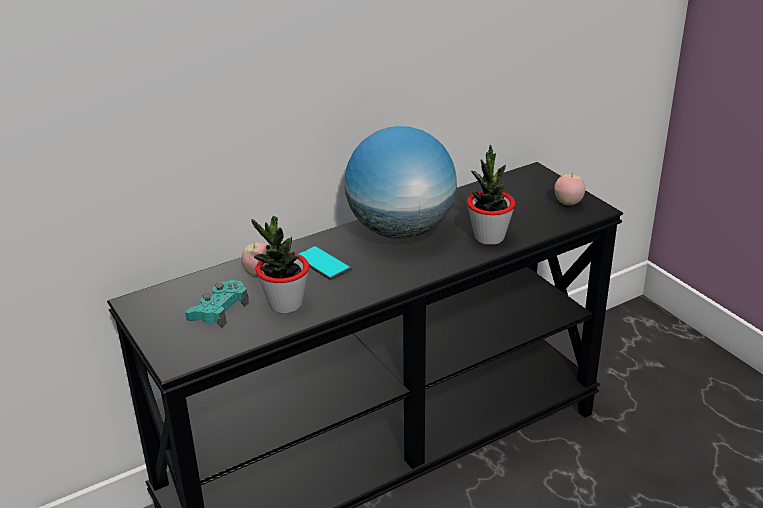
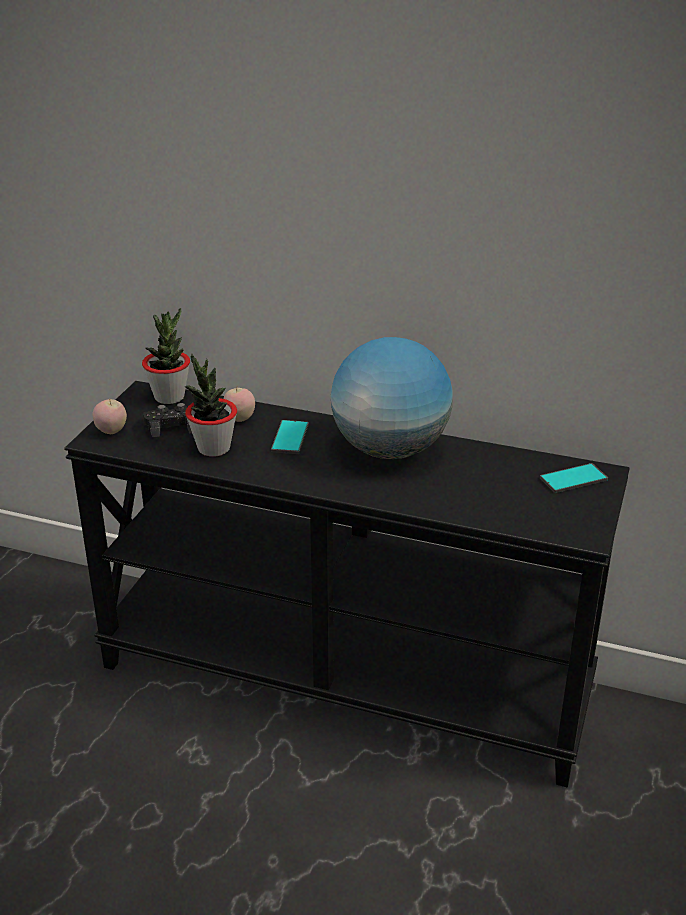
camera: 50 degrees right, 0 degrees up
(219, 310) = (173, 426): turquoise game controller -> black game controller
(489, 237) = (443, 497): potted plant -> potted plant (169, 397)
(527, 184) = (573, 479): none -> phone
(568, 203) = (572, 516): apple -> apple (111, 431)

